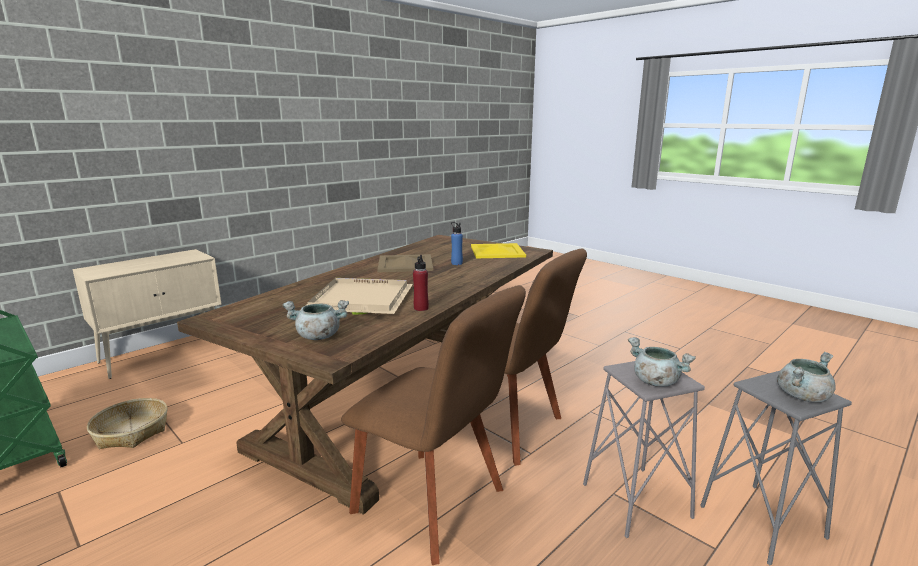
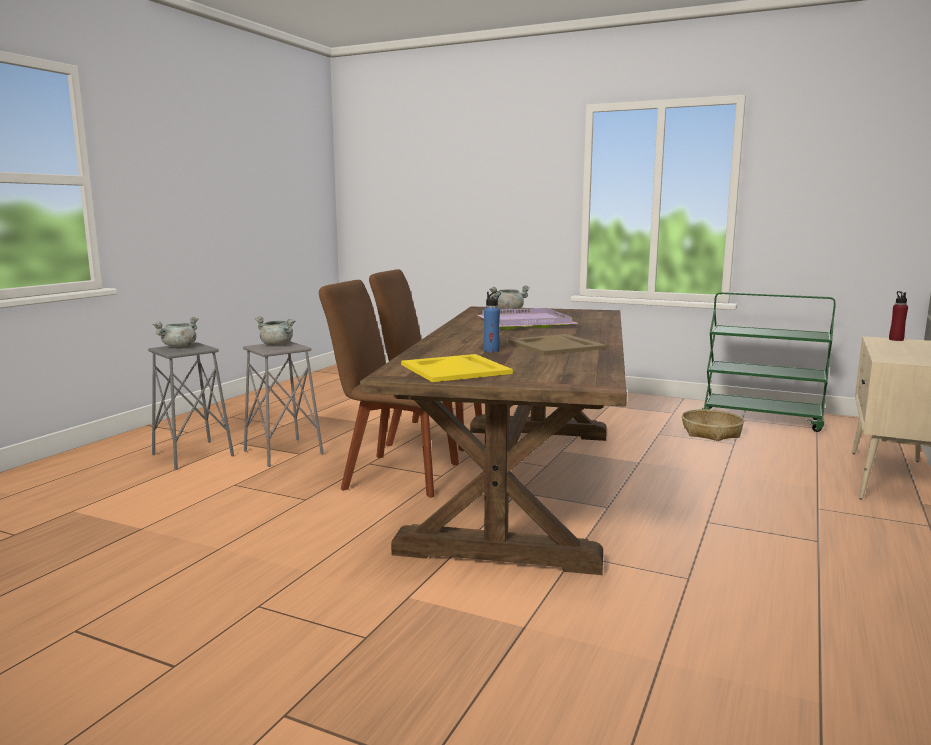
camera: 160 degrees right, 5 degrees down
(358, 300) = (526, 322): beige tray -> purple tray
(421, 308) = (465, 322): red bottle -> red bottle (896, 339)

